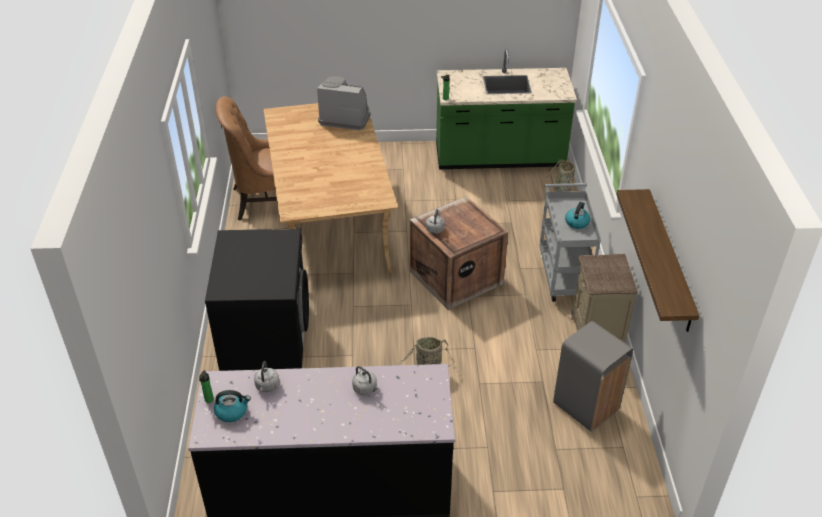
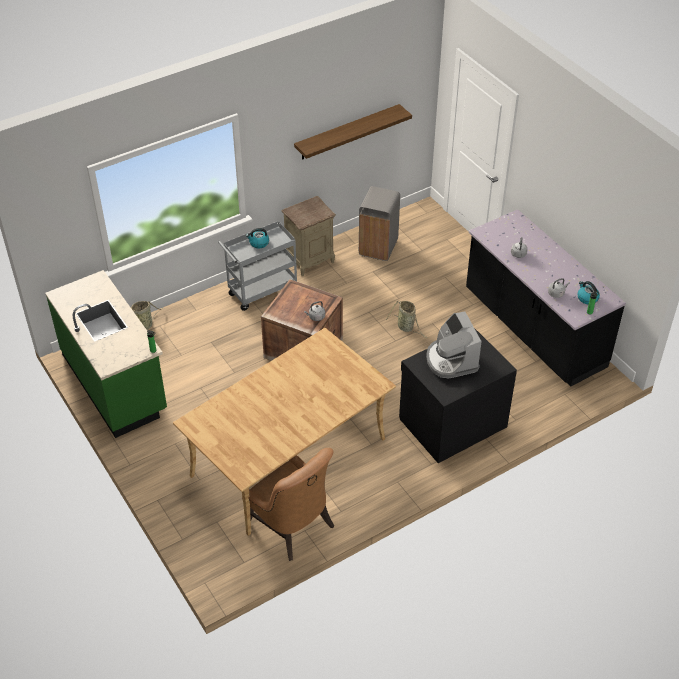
camera: 120 degrees left, 5 degrees up
(345, 117) = (218, 418): coffee machine -> coffee machine (451, 360)

